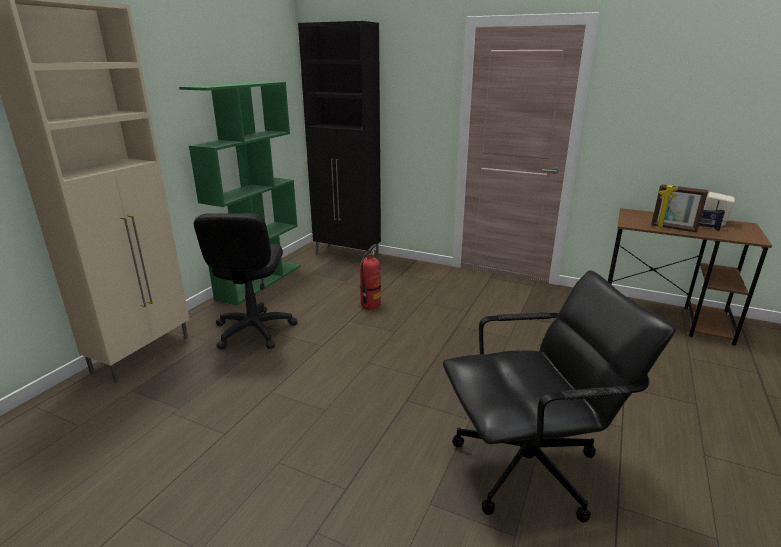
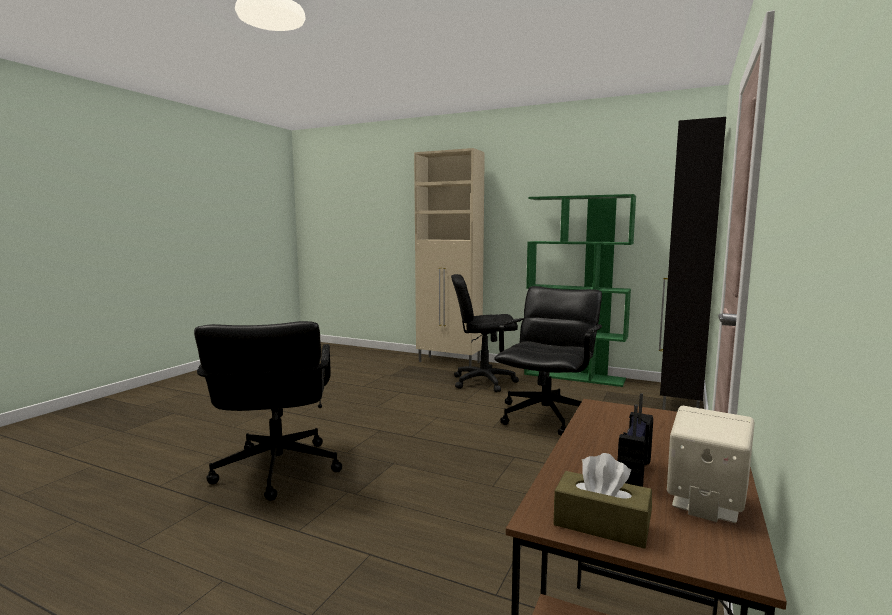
camera: 90 degrees right, 15 degrees down
(370, 305) = (547, 416): fire extinguisher -> black office chair
(673, 228) = (596, 438): picture frame -> none
(749, 234) = (601, 524): none -> brown tissue box

